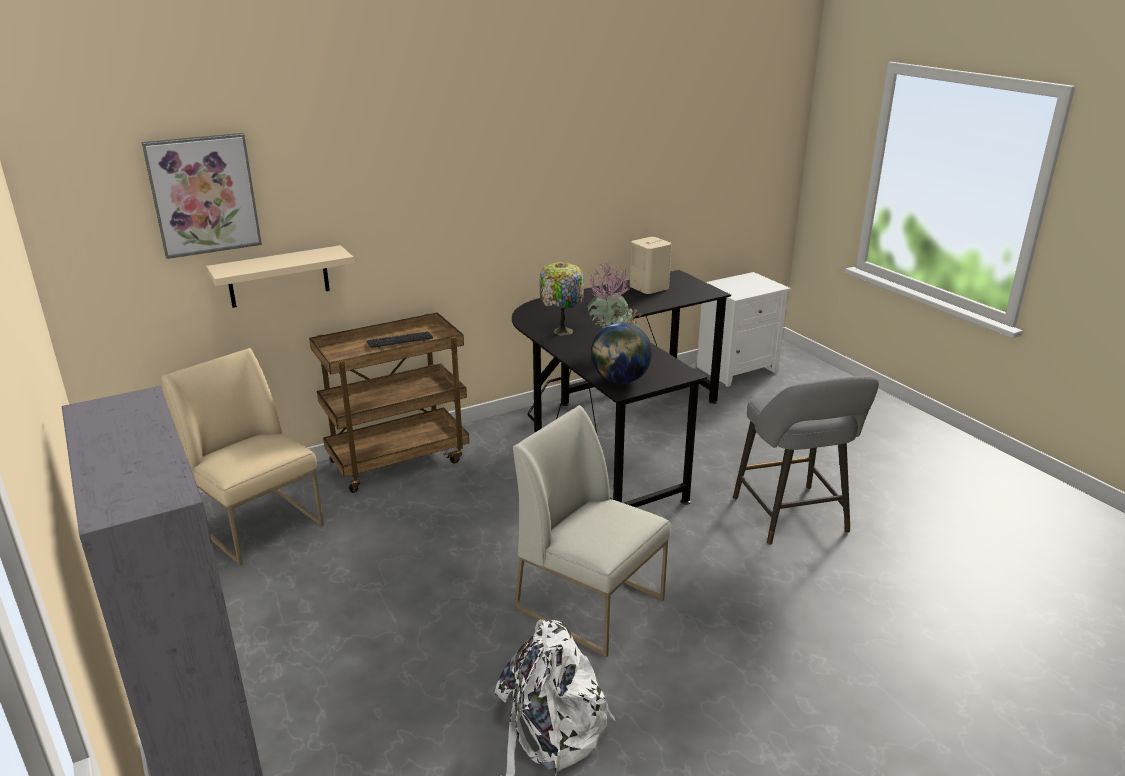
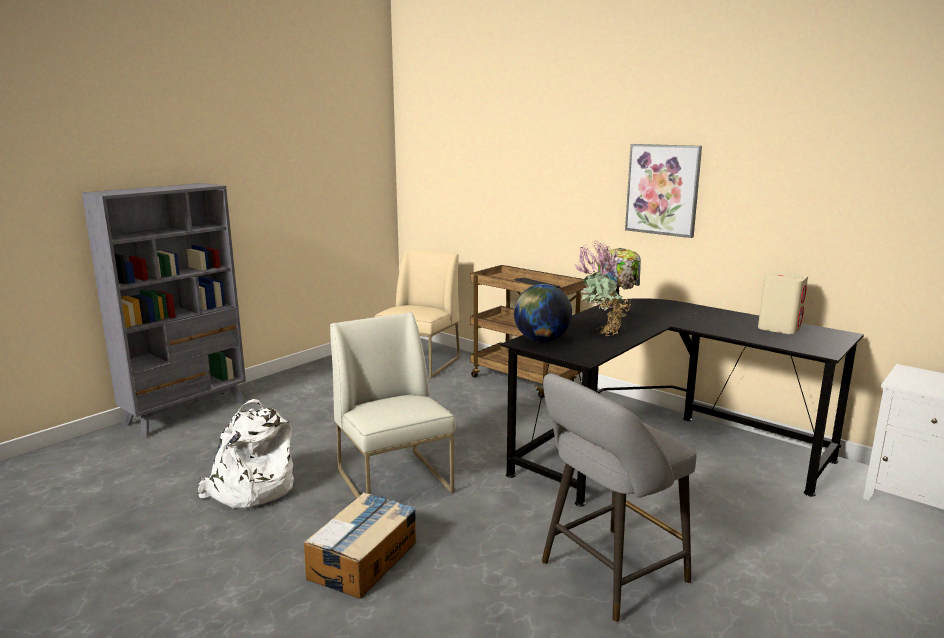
camera: 70 degrees right, 10 degrees down
(203, 195) = (465, 152): picture -> picture (663, 189)
(278, 277) = (494, 216): beige shelf -> none
(591, 603) = (395, 481): white chair -> white chair turned 45 degrees counterclockwise
(736, 649) = (364, 559): none -> cardboard box

